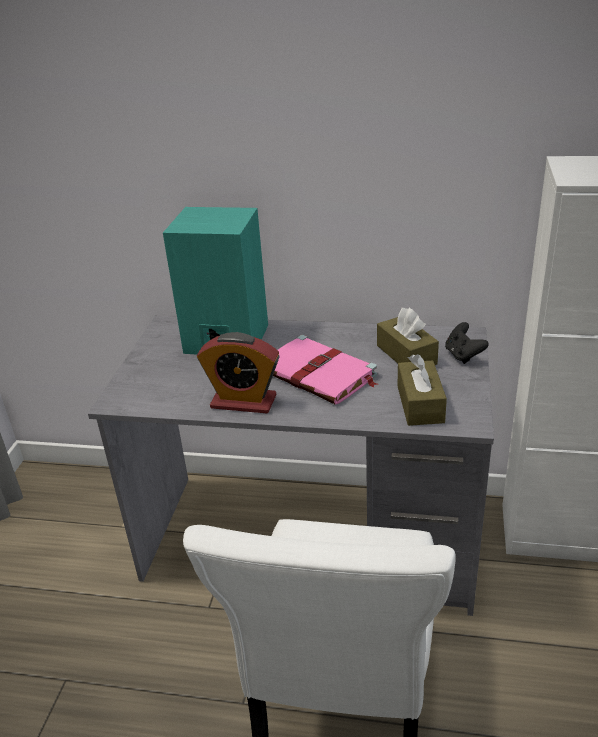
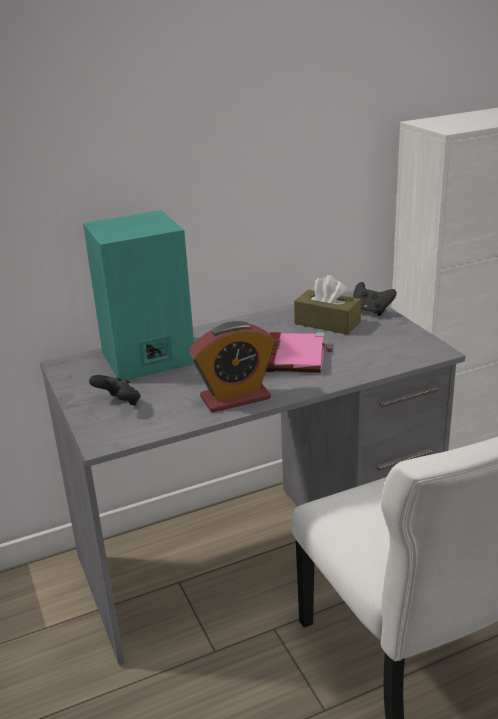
camera: 35 degrees left, 5 degrees down
(161, 373) = (119, 403): none -> black game controller
(420, 404) = (384, 351): brown tissue box -> none

